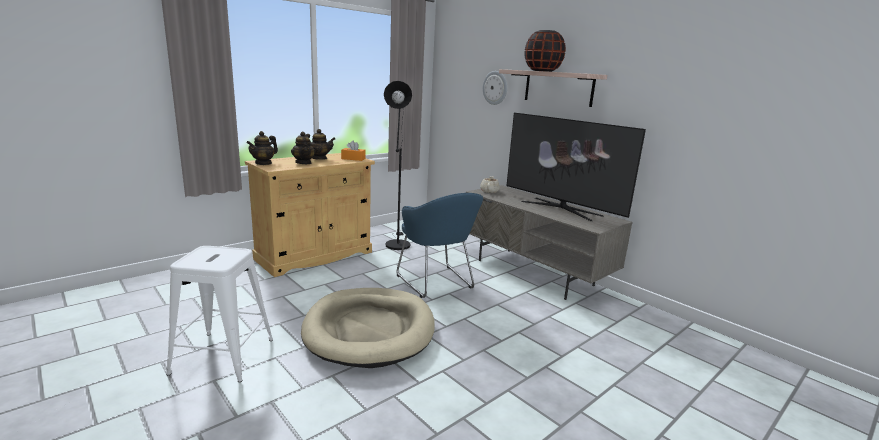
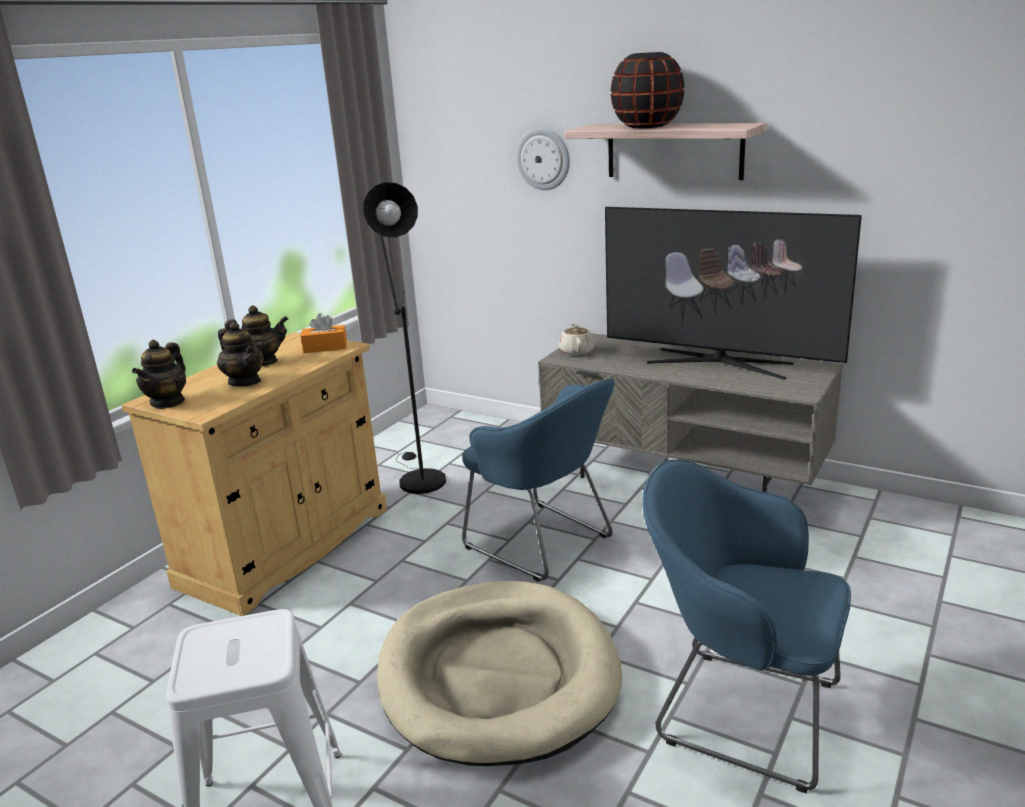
camera: 15 degrees left, 5 degrees up
(481, 379) = (739, 711): none -> blue armchair

